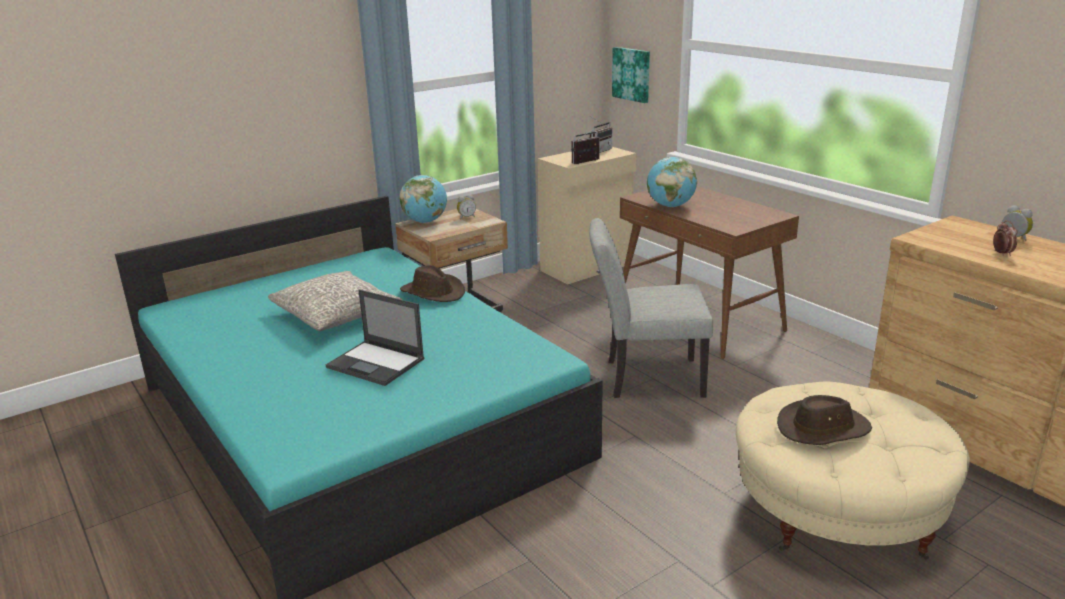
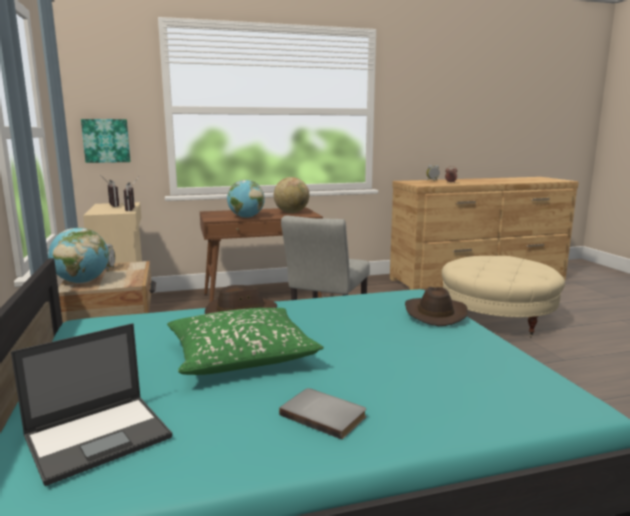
camera: 70 degrees left, 10 degrees down
(252, 359) = (324, 414): none -> grey book
(336, 314) = (241, 356): grey pillow -> green pillow
(376, 363) = (387, 346): laptop -> laptop (100, 436)
(737, 217) = (291, 212): none -> globe
(823, 428) = (505, 268): brown hat -> brown hat (434, 313)

